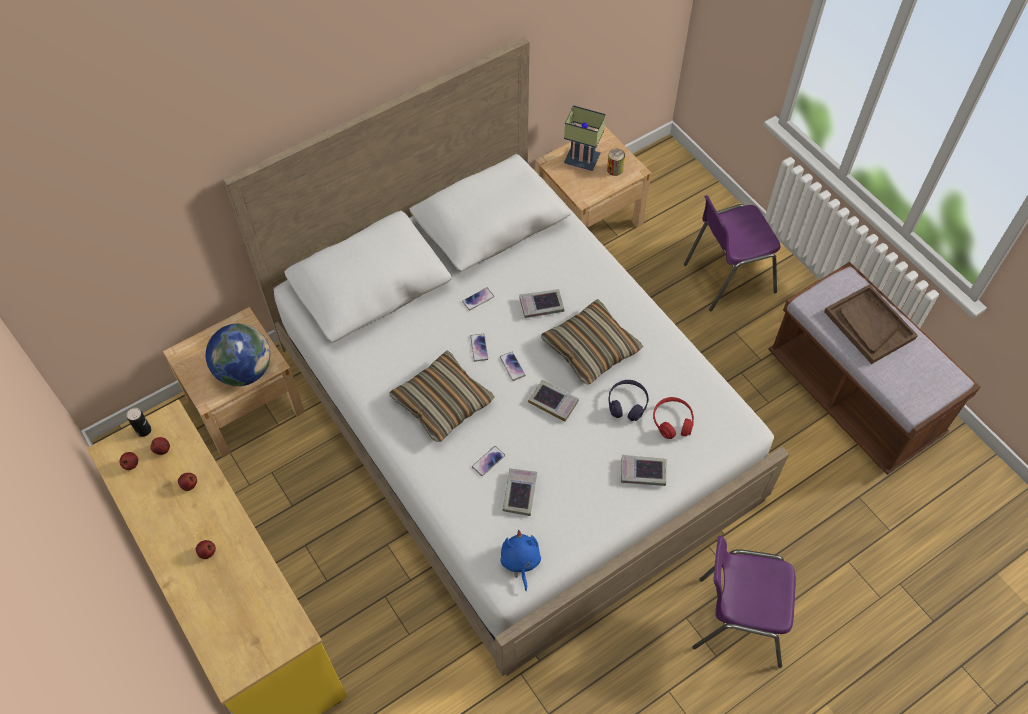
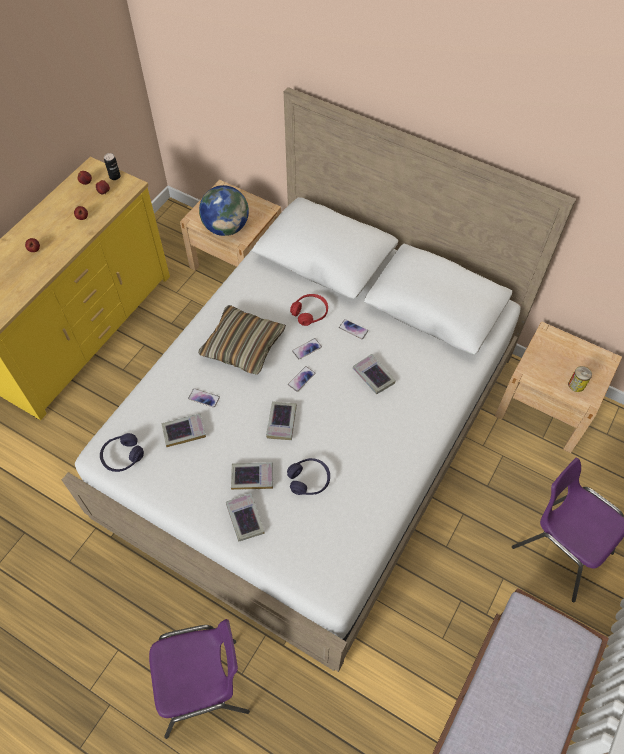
camera: 65 degrees right, 0 degrees up
(520, 562) = (122, 456): blue plush toy -> purple headphones
(583, 159) = (569, 356): table lamp -> none
(591, 348) = (351, 430): pillow -> none
(602, 450) = (252, 477): none -> book
(672, 421) = (309, 524): red headphones -> red headphones (310, 313)
(736, 619) = (204, 686): purple chair -> purple chair turned 90 degrees clockwise
(869, 325) = (533, 683): brown tray -> none

